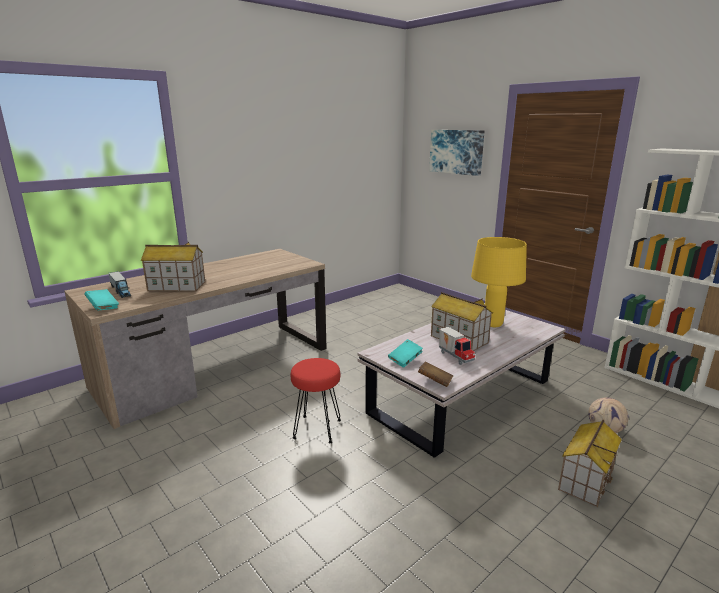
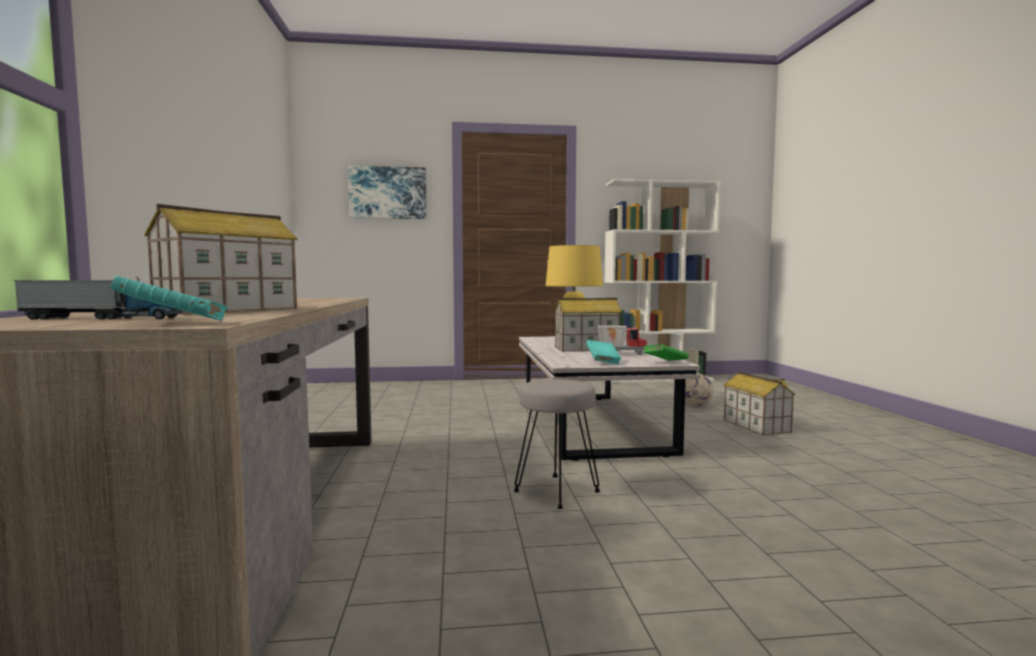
camera: 55 degrees left, 15 degrees down
(317, 428) = (556, 491): red stool -> grey stool
(435, 382) = (665, 363): brown book -> green book

